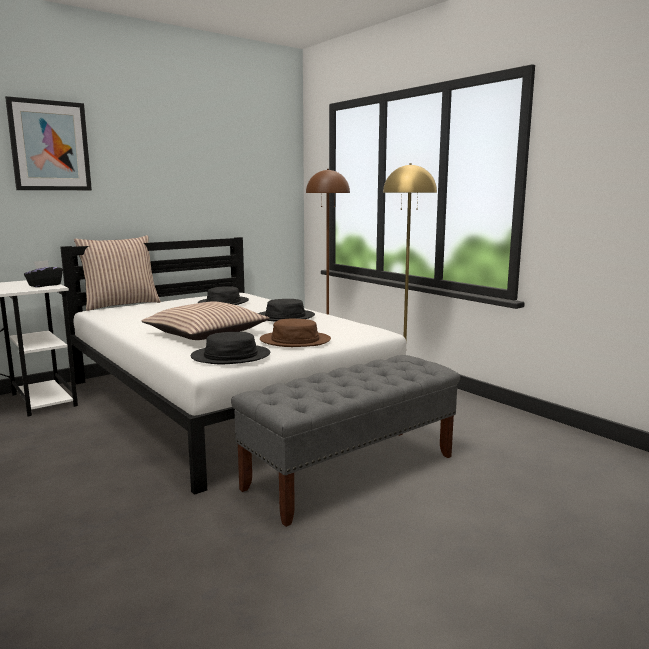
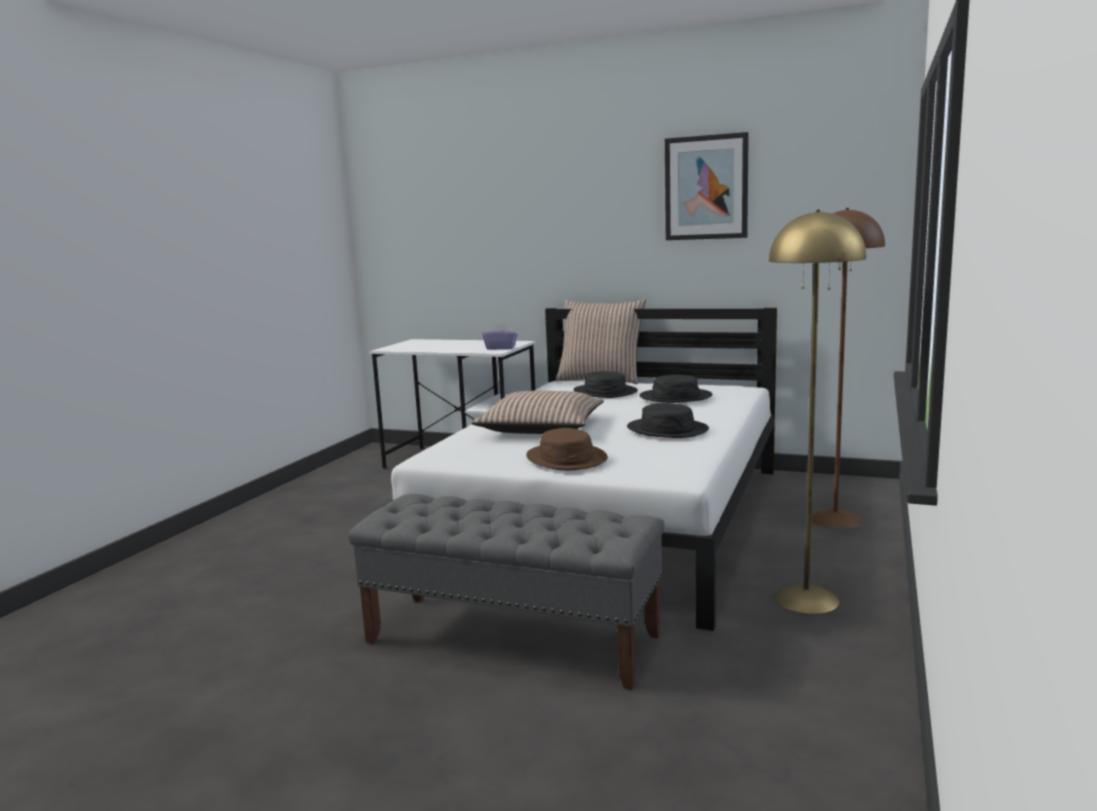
camera: 60 degrees right, 0 degrees up
(44, 285) = (500, 348): black tissue box -> purple tissue box
(50, 146) = (547, 200): picture -> picture (706, 188)
(231, 356) = (470, 456): black hat -> black hat (605, 392)

